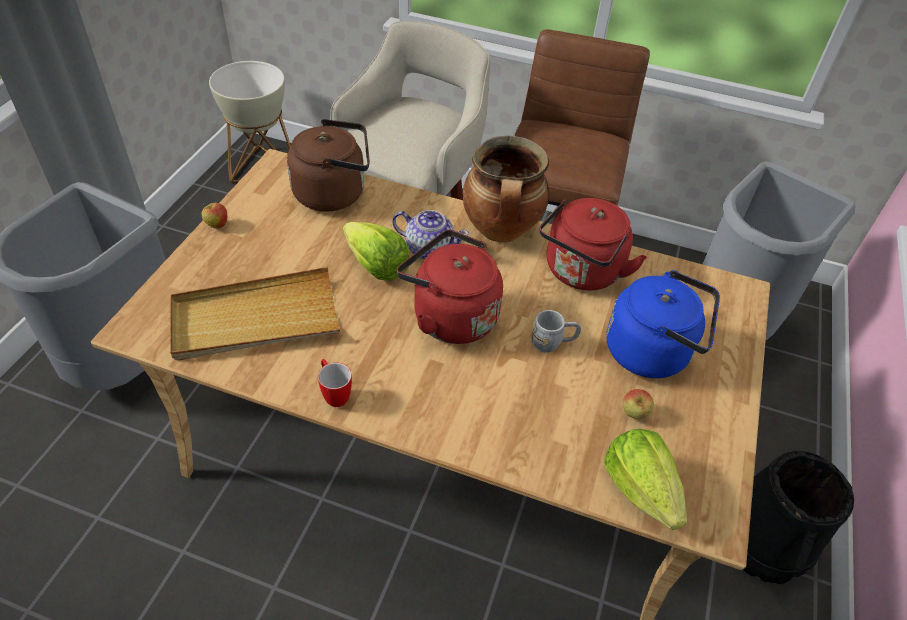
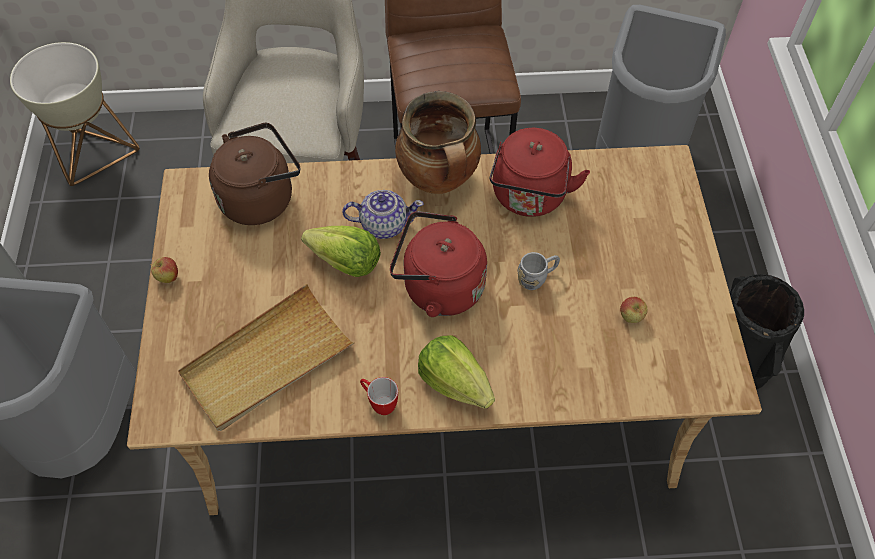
camera: 20 degrees left, 10 degrees up
(640, 489) = (663, 381): lettuce -> lettuce (454, 382)
(652, 352) = (621, 253): blue kettle -> none

